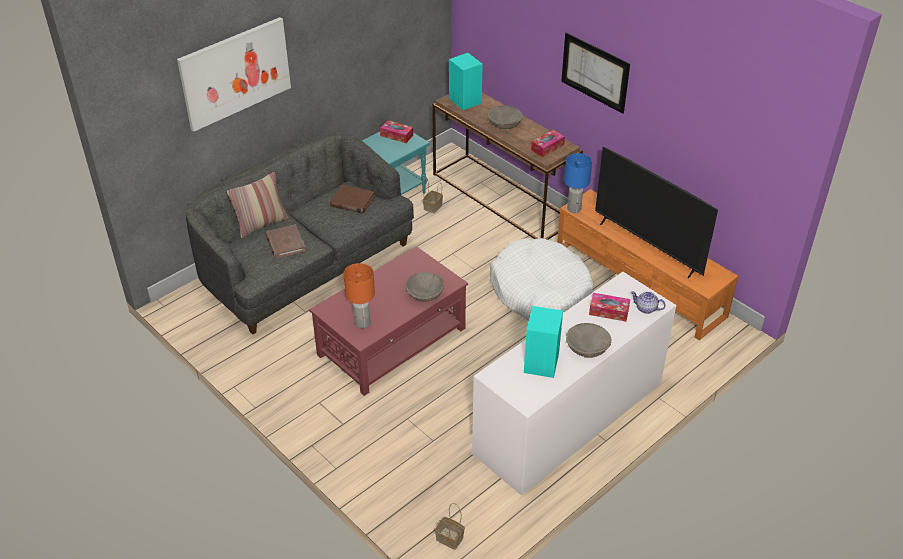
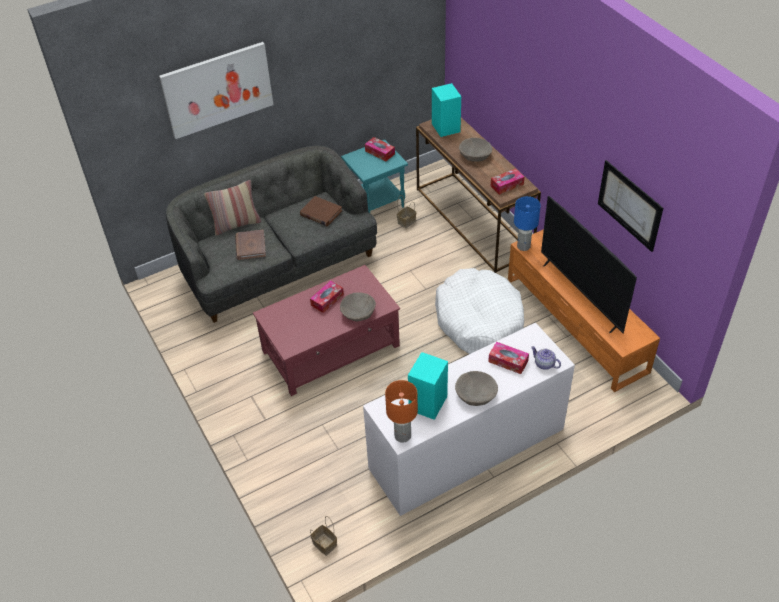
camera: 15 degrees right, 5 degrees up
(362, 323) = (294, 333): orange table lamp -> orange table lamp (403, 436)
(387, 286) = (327, 300): none -> tissue box
(595, 72) = (553, 122): picture -> picture (629, 205)

